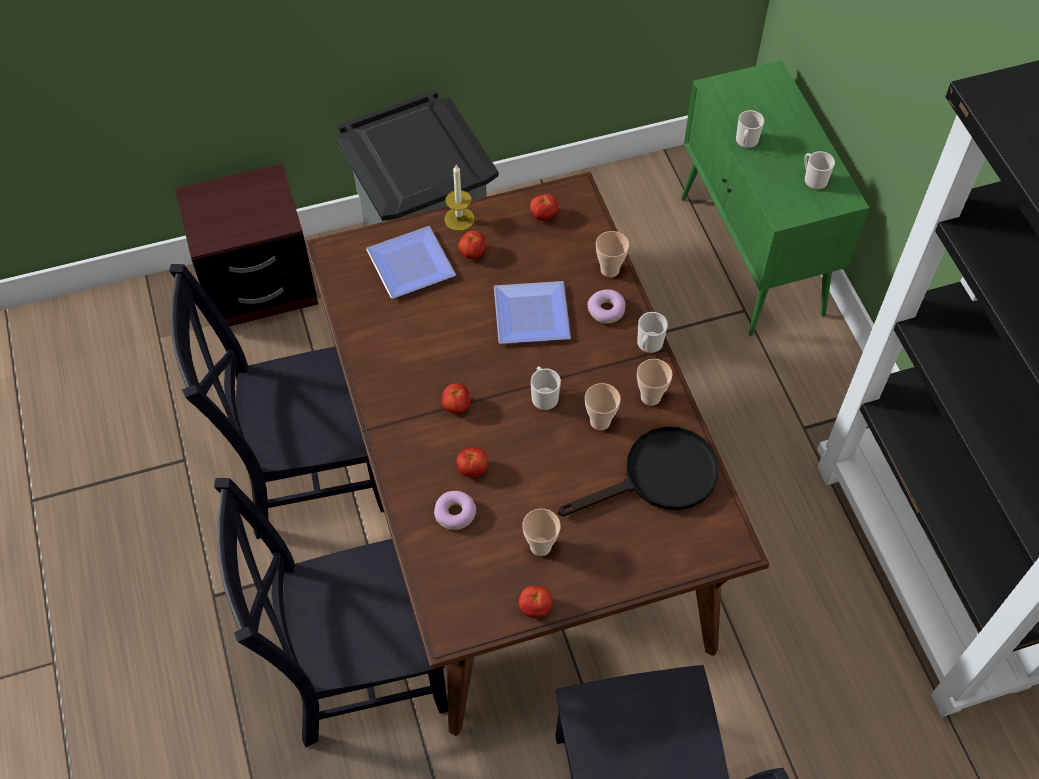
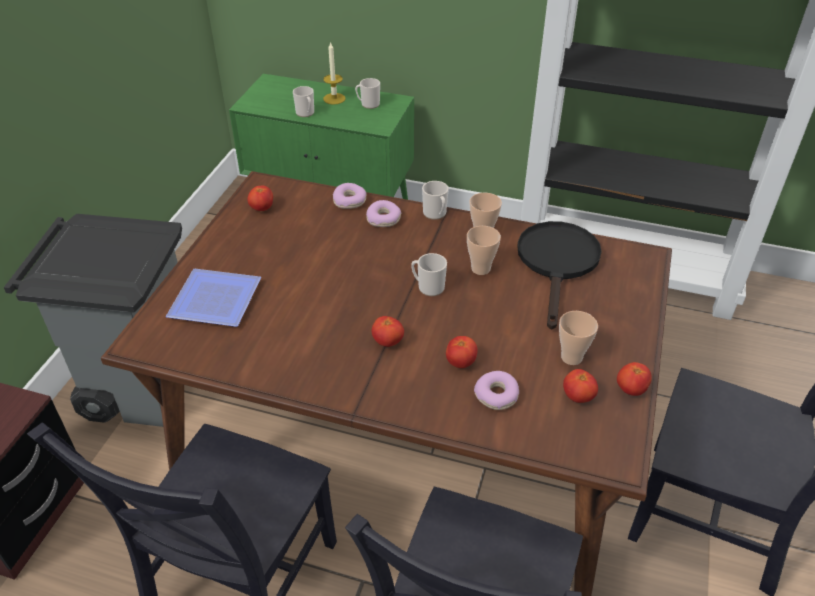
camera: 55 degrees left, 15 degrees down
(459, 219) = (207, 252): candle -> candle (334, 98)
(472, 253) = (249, 260): tomato -> tomato (578, 397)
(534, 313) = (344, 255): plate -> none
(609, 270) = (350, 201): cup -> donut

